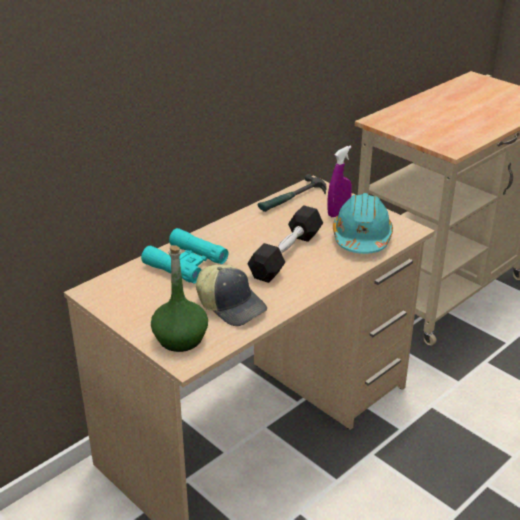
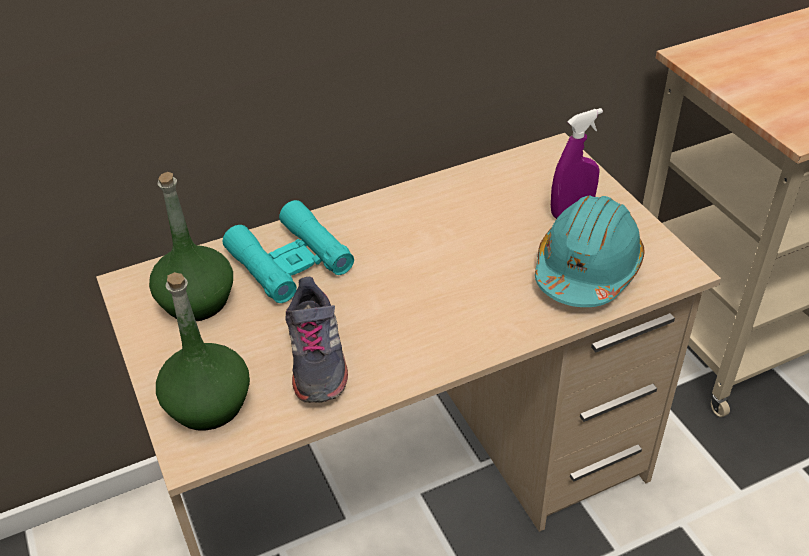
camera: 20 degrees right, 10 degrees up
(139, 292) = (197, 301): none -> green bottle
(231, 305) = (316, 358): cap -> grey shoe
(286, 254) = (449, 277): black dumbbell -> none
(292, 199) = (510, 172): hammer -> none

